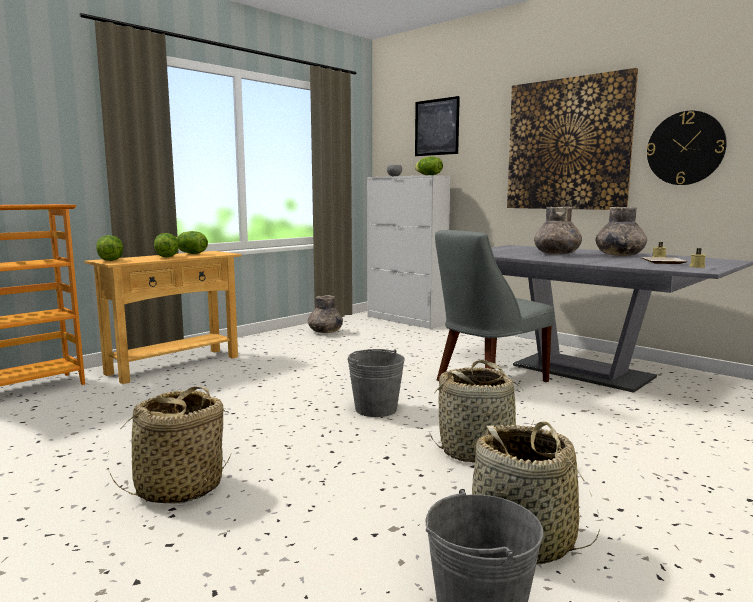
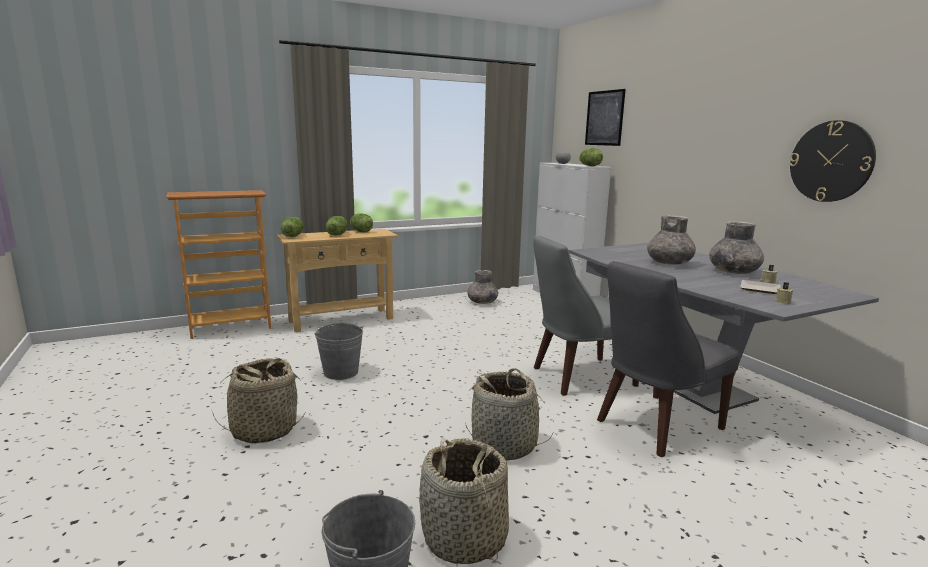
camera: 20 degrees right, 5 degrees up
(376, 409) = (457, 388): grey bucket -> grey bucket (341, 372)
(567, 144) = (716, 146): picture -> none
(595, 409) = (654, 425): none -> grey chair

